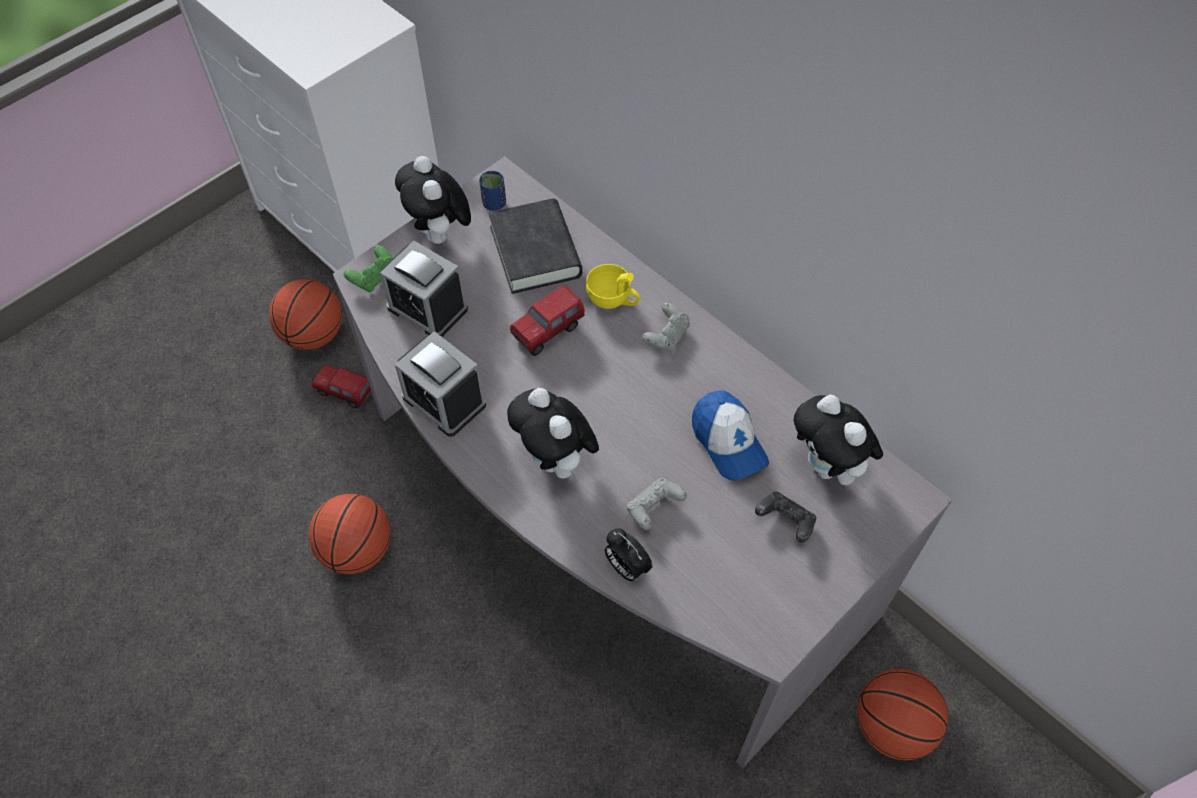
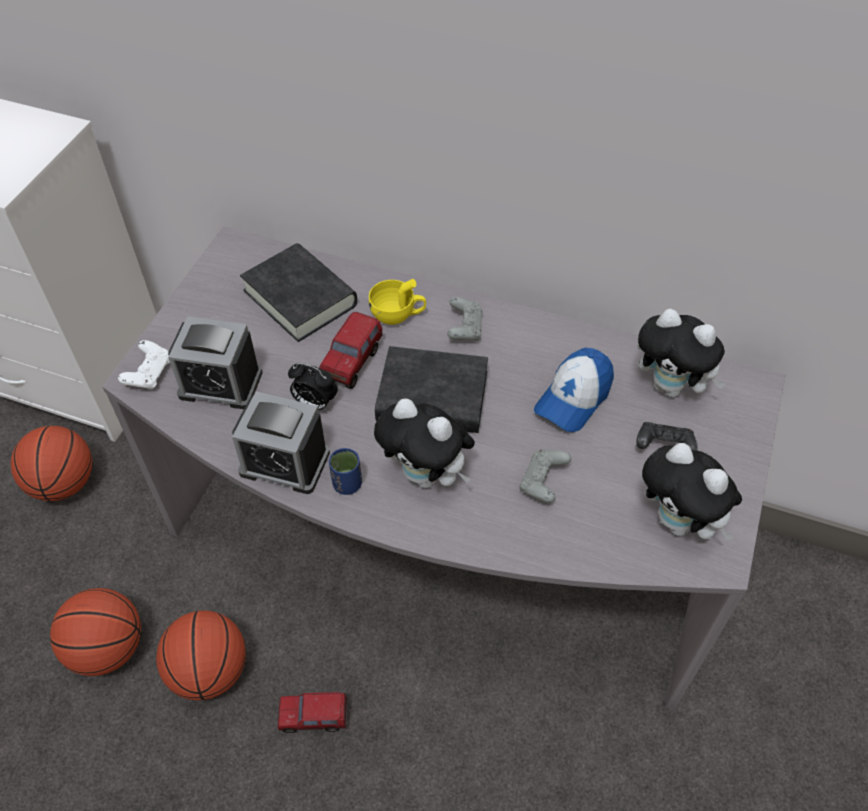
camera: 25 degrees left, 5 degrees down
(345, 393) = (124, 526): toy truck -> toy truck (314, 719)
(374, 277) = (149, 374): green game controller -> white game controller
(440, 235) = (197, 314): plush toy -> plush toy (679, 523)
(494, 203) = (236, 269): blue cup -> blue cup (347, 484)
(600, 391) = (432, 397): none -> black book
(626, 567) = (549, 546): alarm clock -> alarm clock (314, 403)
(728, 442) = (573, 398): cap -> cap turned 90 degrees clockwise
(891, 726) = (773, 614): basketball -> basketball (108, 648)

